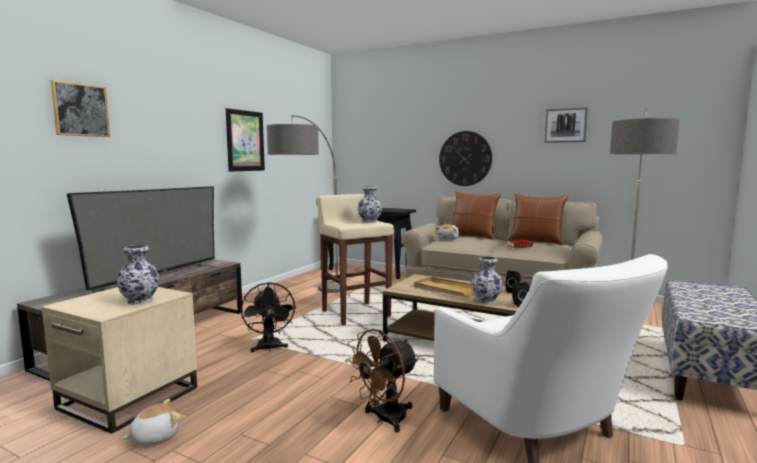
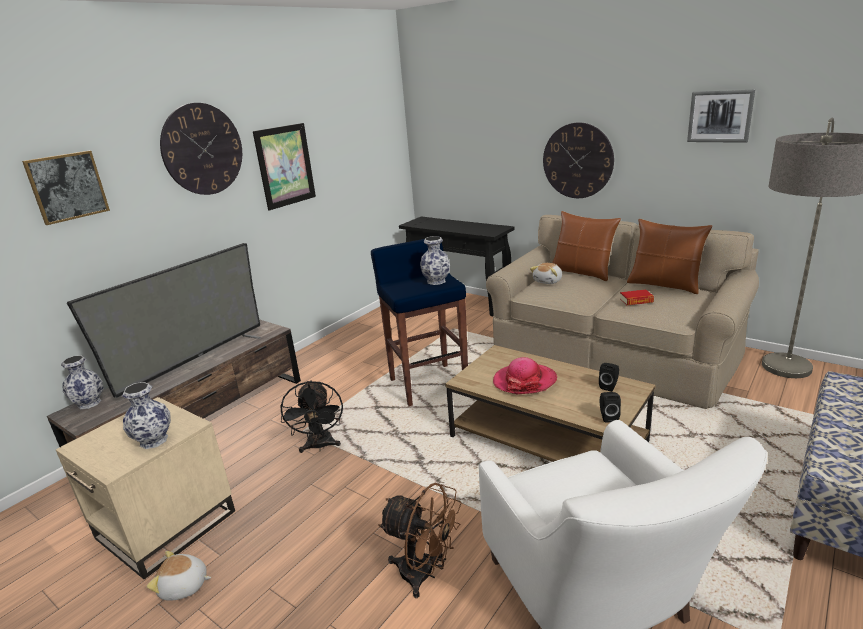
camera: 10 degrees right, 15 degrees up
(154, 436) = (184, 587): plush toy -> plush toy turned 150 degrees counterclockwise
(187, 111) = (202, 149): none -> wall clock
(309, 297) = (380, 352): floor lamp -> none
(355, 313) = (428, 384): beige stool -> blue stool
(384, 419) = (425, 574): brown fan -> brown fan turned 120 degrees counterclockwise
(446, 289) = (524, 381): beige tray -> hat
(486, 301) = (567, 409): vase -> vase (88, 403)

